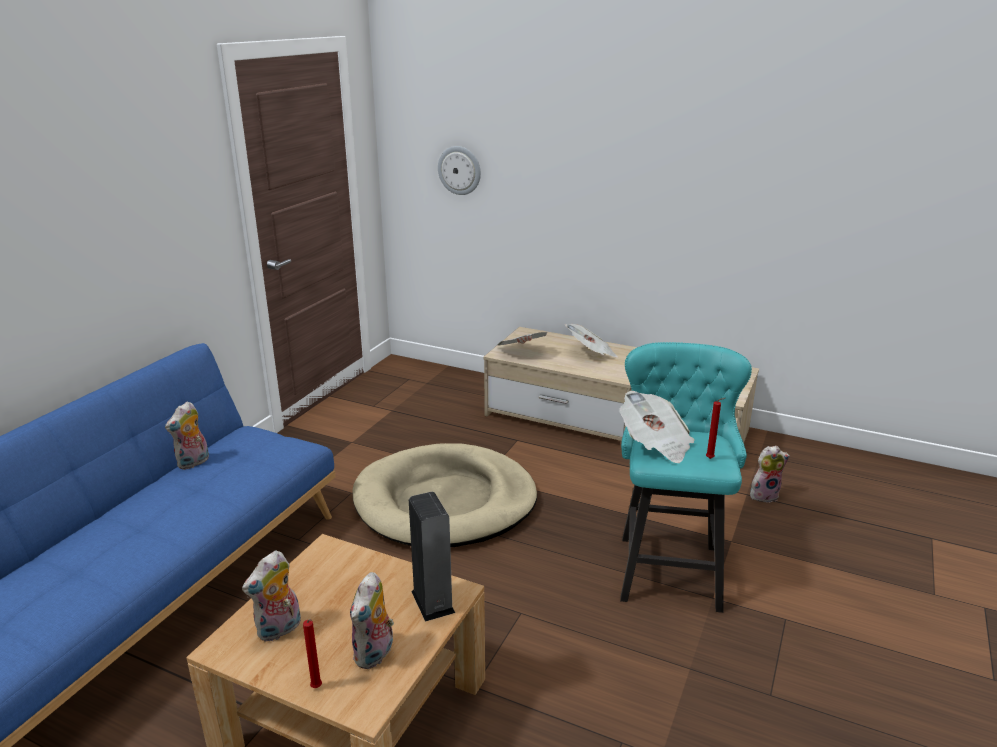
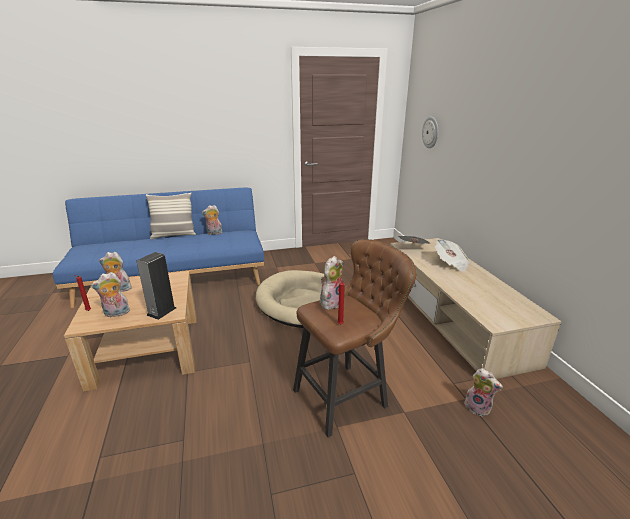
camera: 50 degrees right, 0 degrees up
(112, 506) = (174, 235): none -> pillow
(655, 444) = (331, 302): newspaper -> plush toy
(669, 562) = (349, 393): turquoise stool -> brown stool

